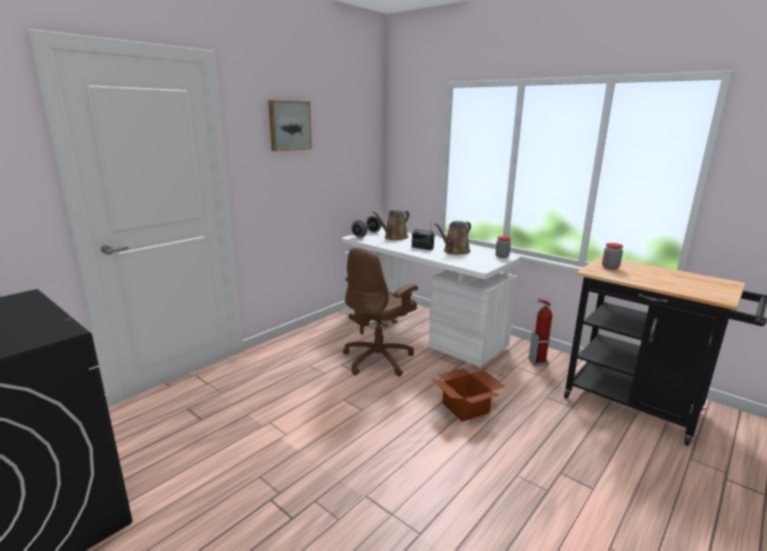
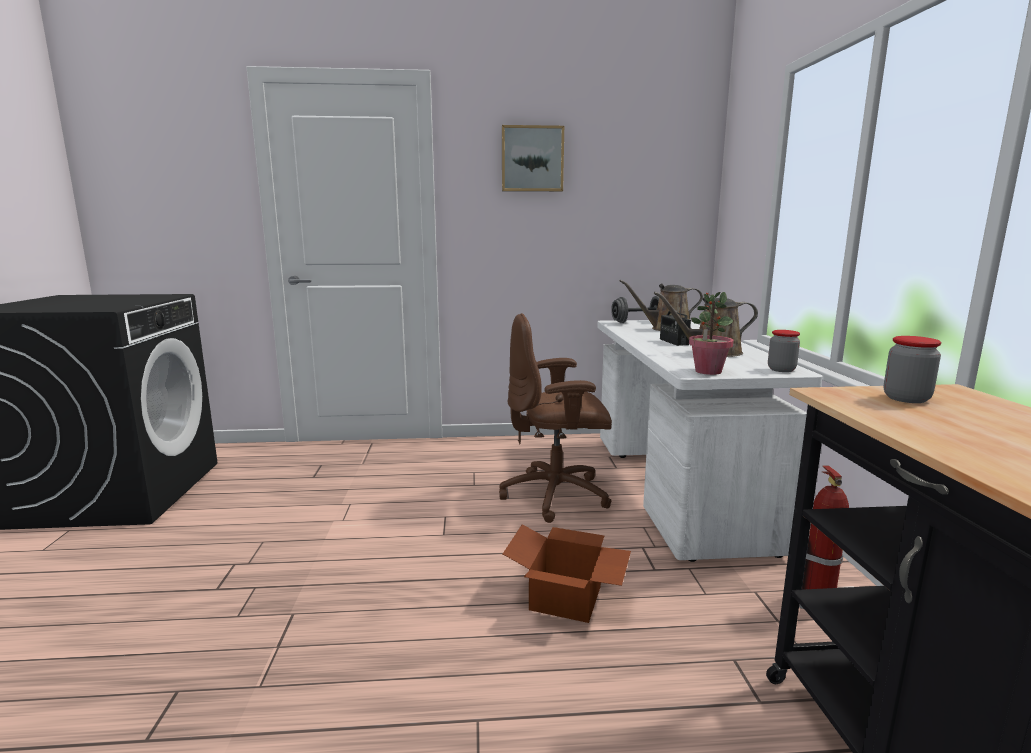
camera: 45 degrees right, 5 degrees down
(483, 265) = (708, 371): none -> potted plant

